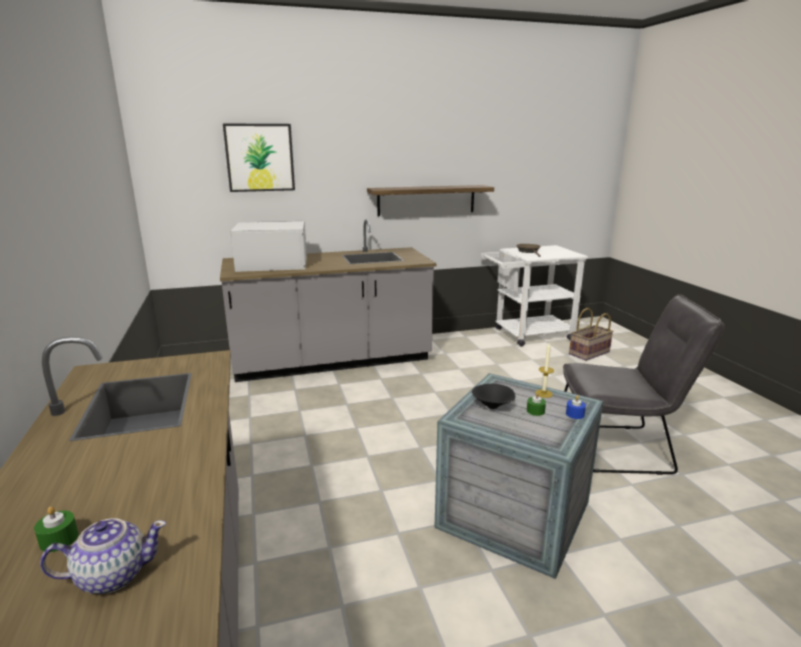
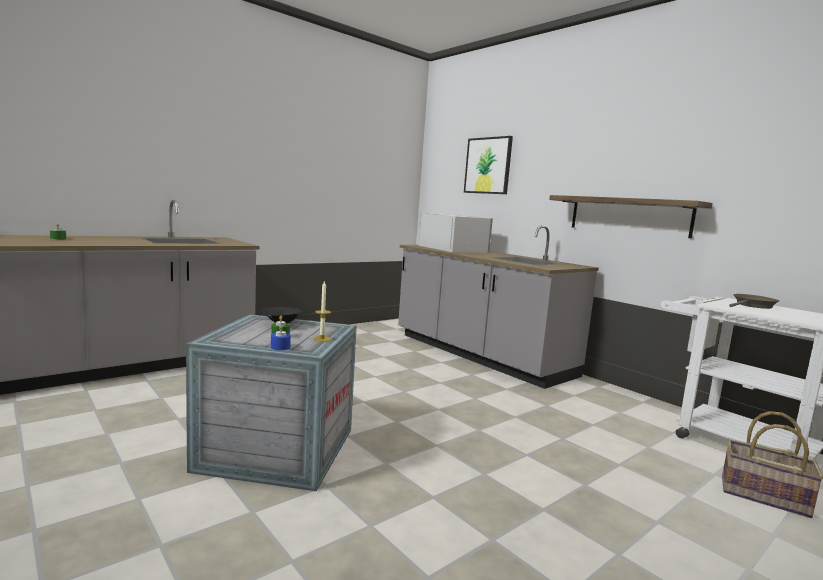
camera: 65 degrees right, 10 degrees down
(112, 575) = (28, 241): teapot -> none
(620, 449) = (456, 519): grey chair -> none

